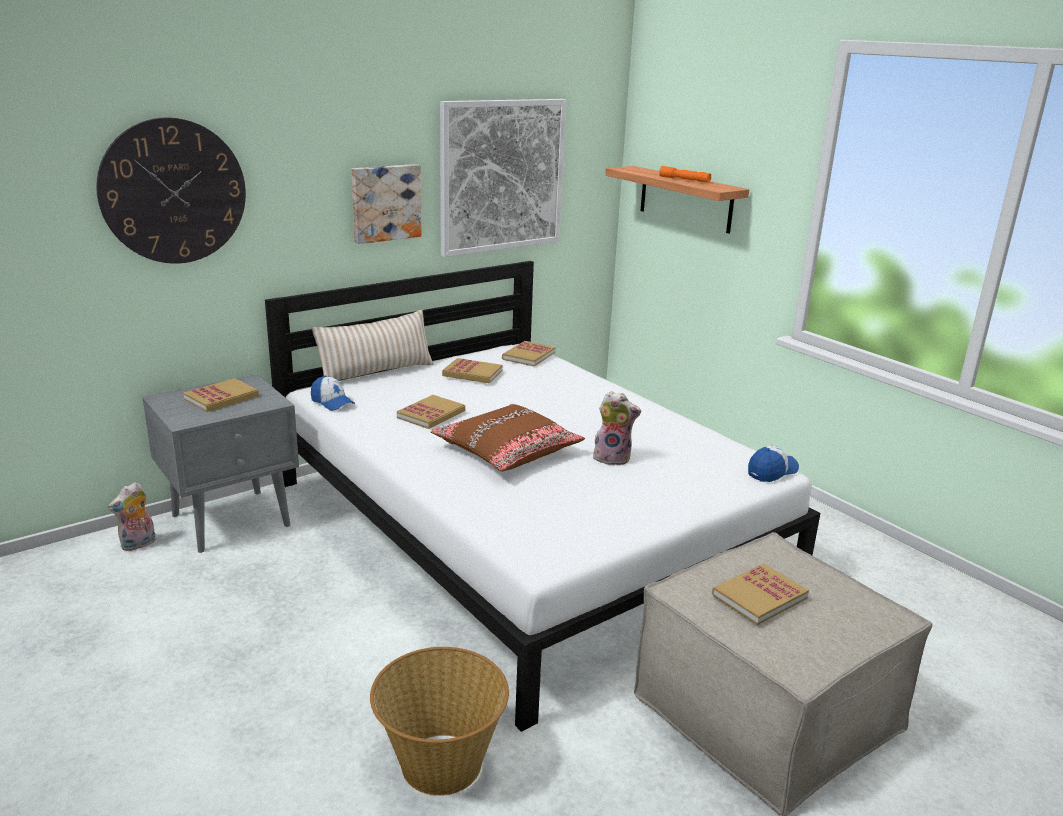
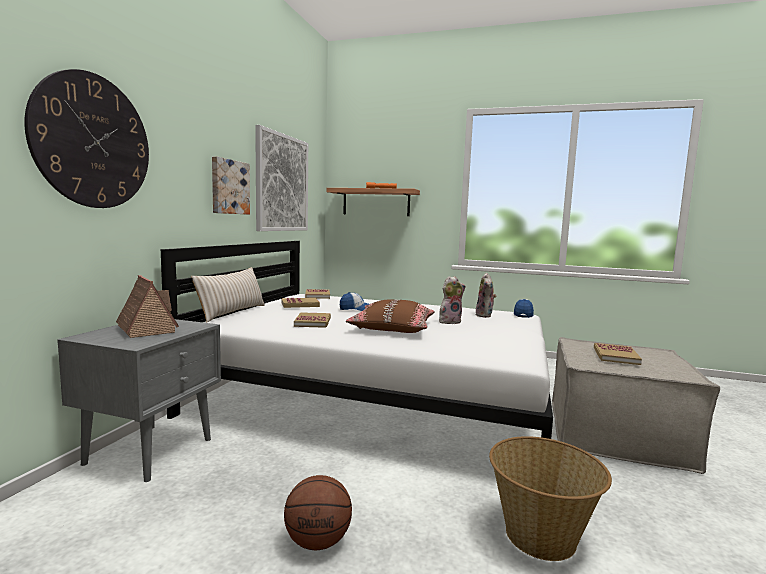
camera: 35 degrees left, 15 degrees down
(138, 545) = (67, 498): plush toy -> plush toy (485, 315)
(221, 398) = (146, 329): book -> toy house
(255, 667) = (318, 541): none -> basketball
(332, 402) = (230, 327): cap -> cap (356, 309)

